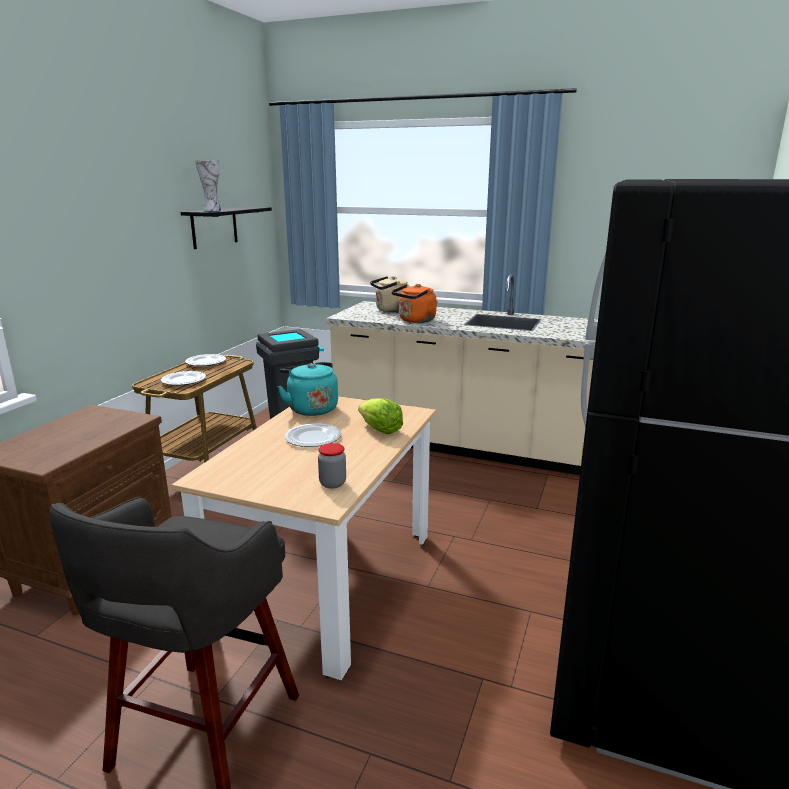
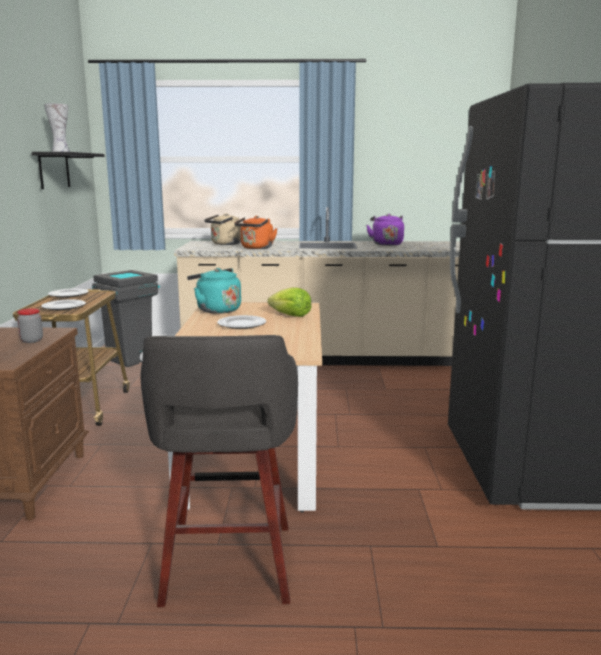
camera: 20 degrees left, 5 degrees down
(332, 483) = (292, 344): jar -> jar (32, 340)
(578, 325) = (386, 244): none -> purple kettle

